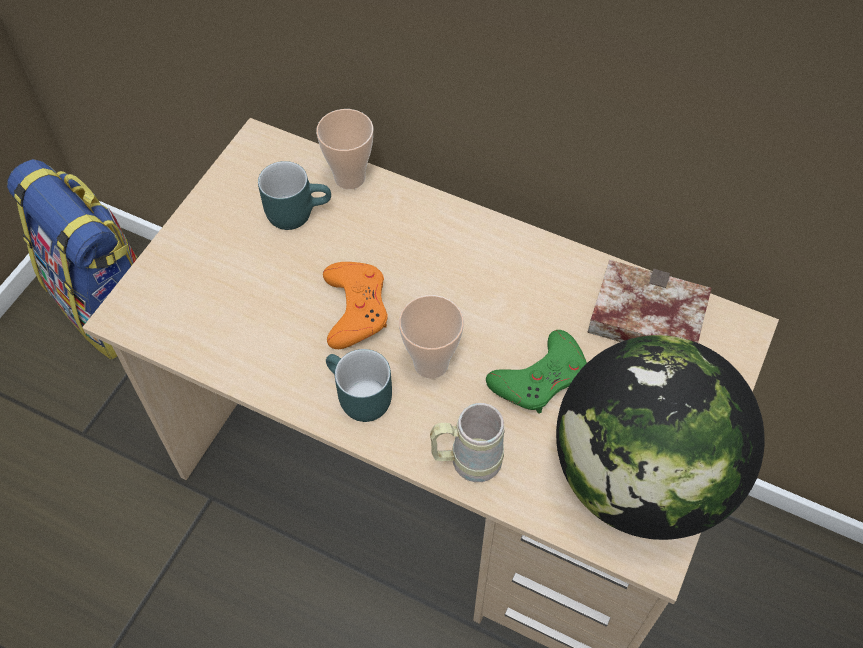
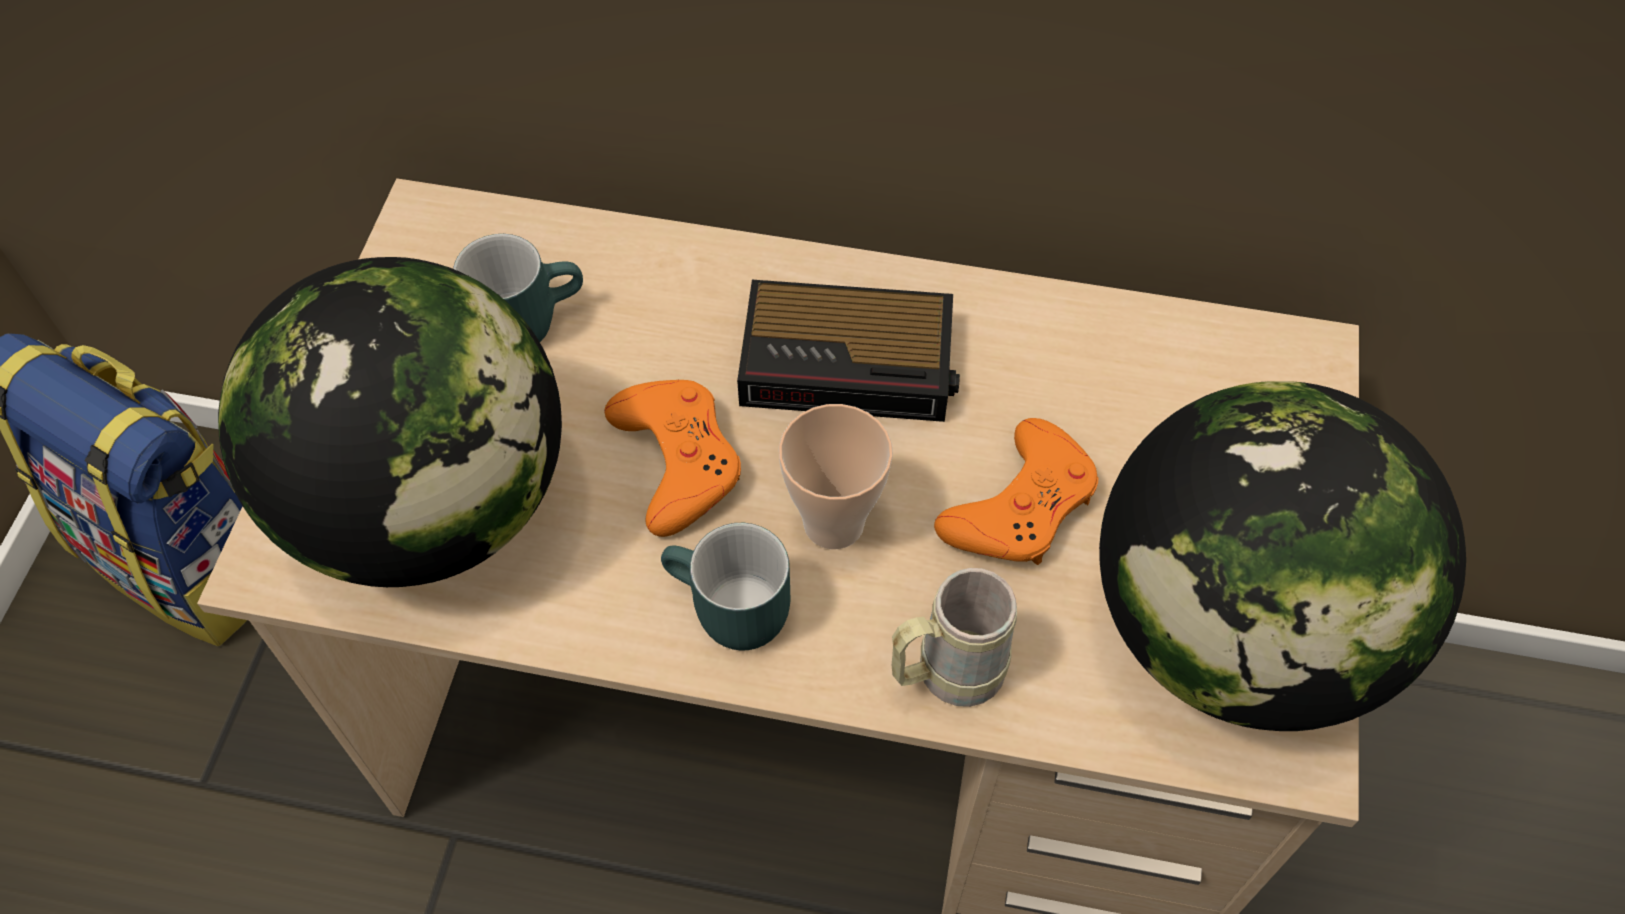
camera: 15 degrees left, 0 degrees up
(216, 303) = (431, 505): none -> globe
(349, 177) = (599, 244): cup -> none
(470, 275) = (852, 363): none -> alarm clock
(540, 378) = (1021, 505): green game controller -> orange game controller
(641, 319) = (1149, 373): book -> none

